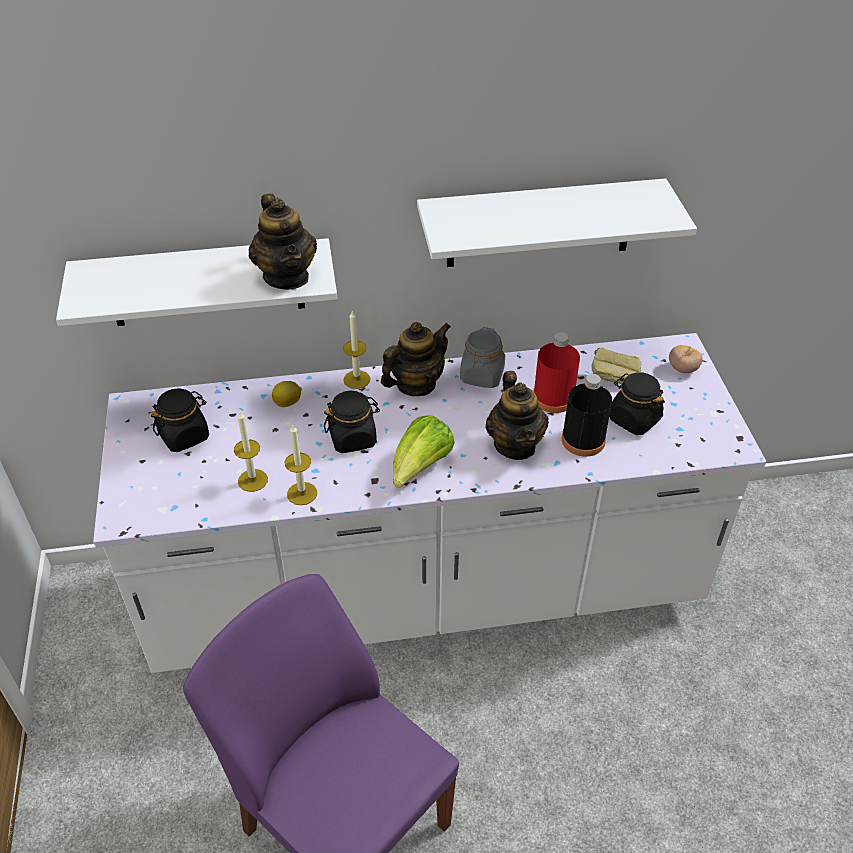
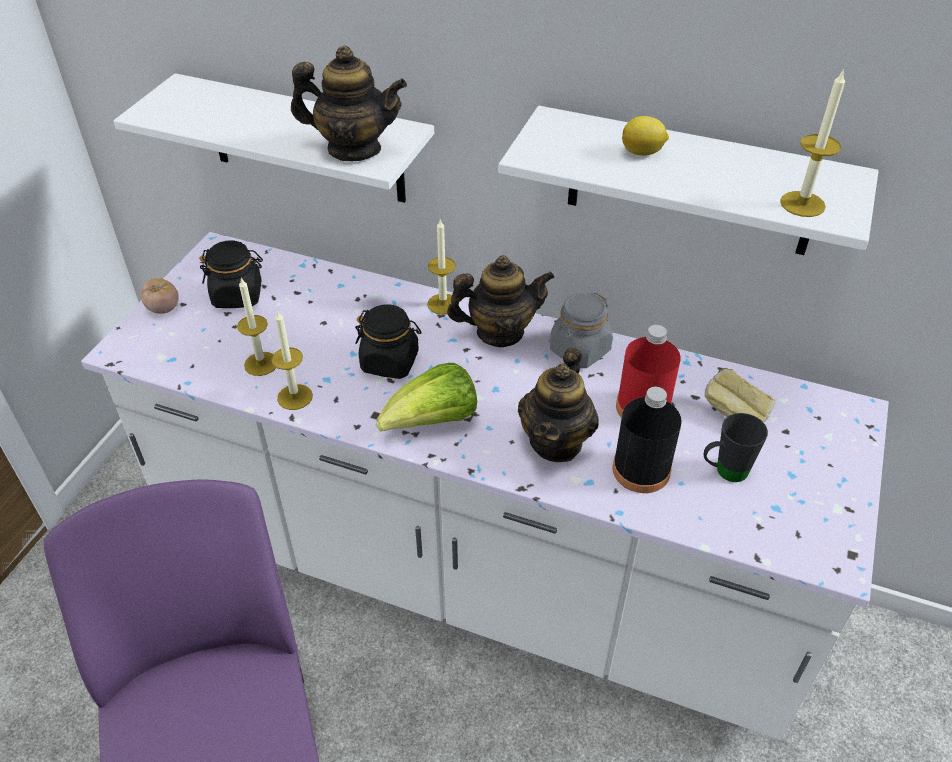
camera: 30 degrees right, 0 degrees up
(287, 277) = (354, 149): teapot -> teapot turned 90 degrees counterclockwise
(288, 402) = (357, 301): lemon -> lemon (643, 153)
(634, 419) = (724, 472): black jar -> black mug
(643, 216) = (802, 204): none -> candle
(682, 369) = (835, 438): tomato -> tomato (163, 308)

